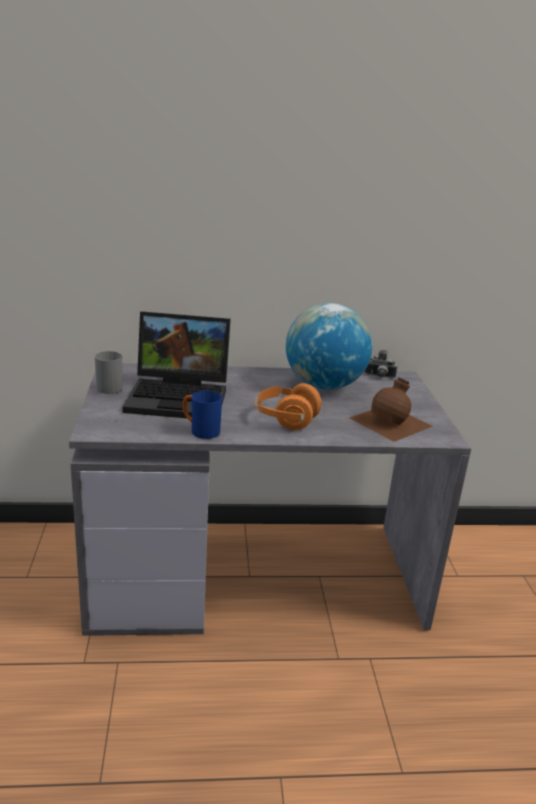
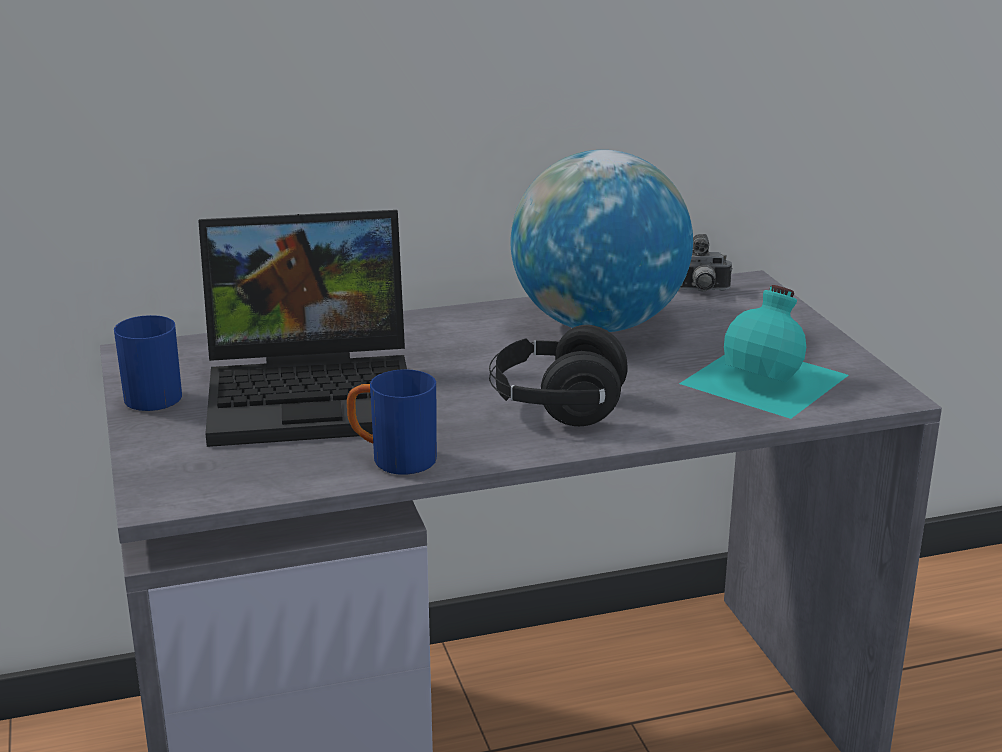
camera: 10 degrees left, 0 degrees up
(108, 387) = (147, 395): grey mug -> blue mug
(285, 420) = (556, 407): orange headphones -> black headphones
(392, 422) = (767, 379): brown bottle -> turquoise bottle

